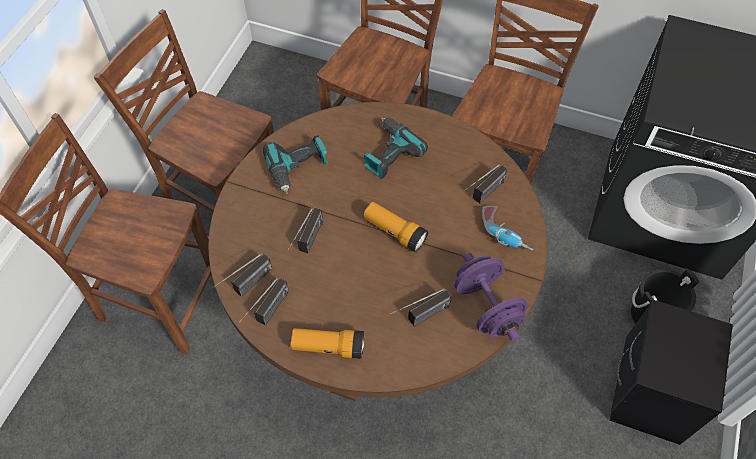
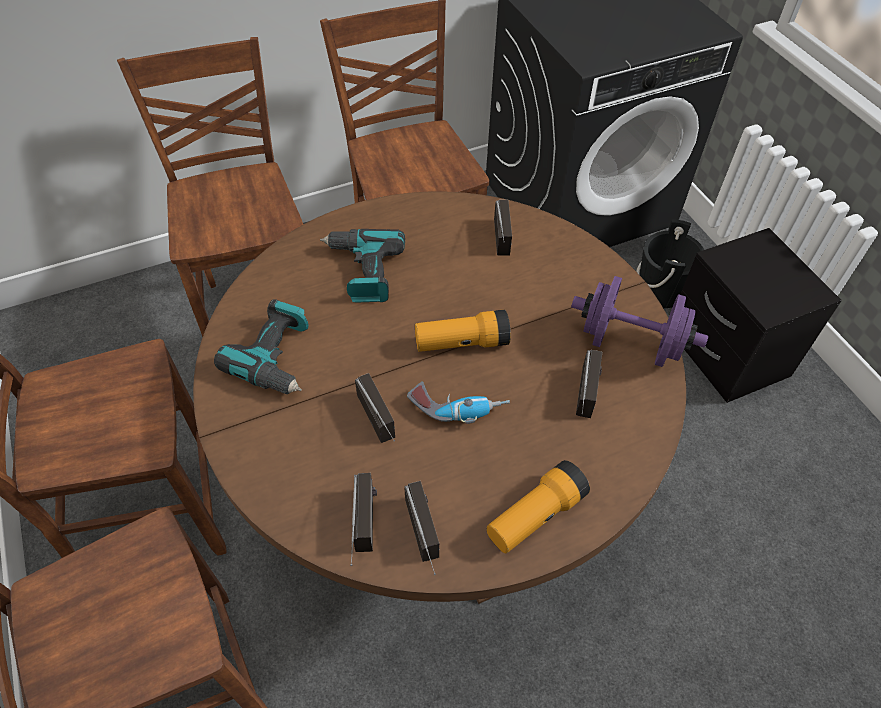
camera: 45 degrees left, 5 degrees down
(505, 233) = (564, 265): power drill -> power drill (458, 407)

